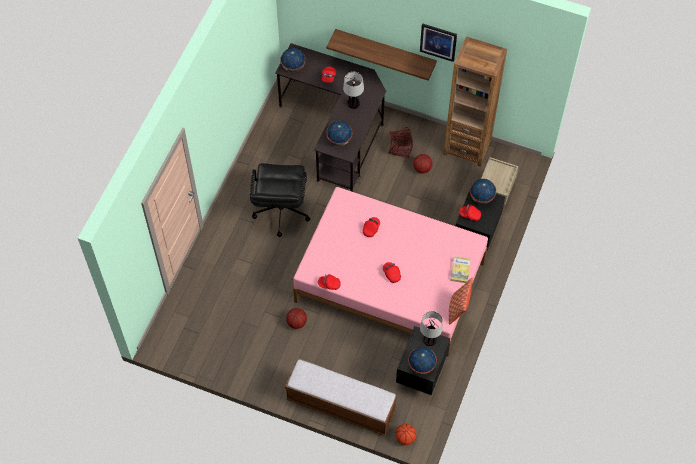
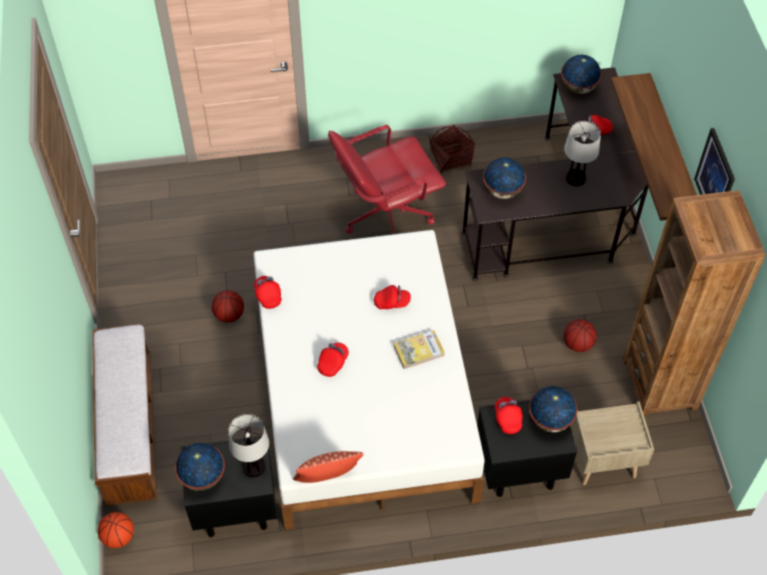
camera: 60 degrees right, 5 degrees down
(281, 212) = (386, 216): black office chair -> red office chair
(390, 282) = (362, 394): pink bed -> white bed
(400, 148) = (590, 301): basket -> basket (451, 159)
(460, 270) = (398, 450): book -> book (419, 351)

